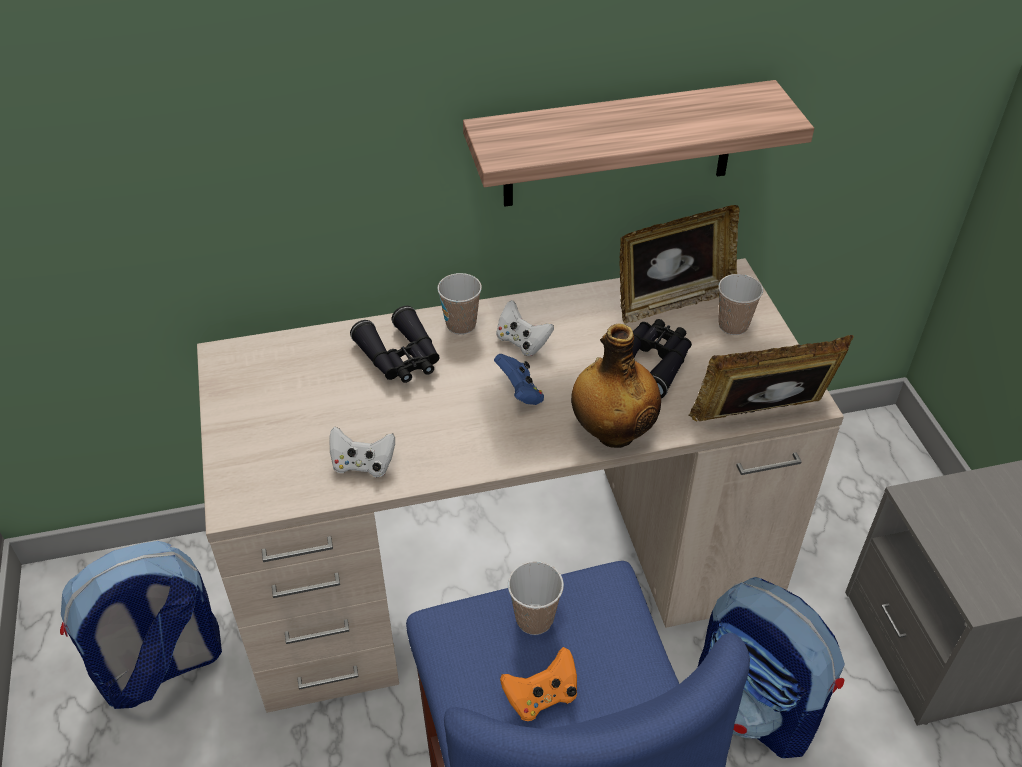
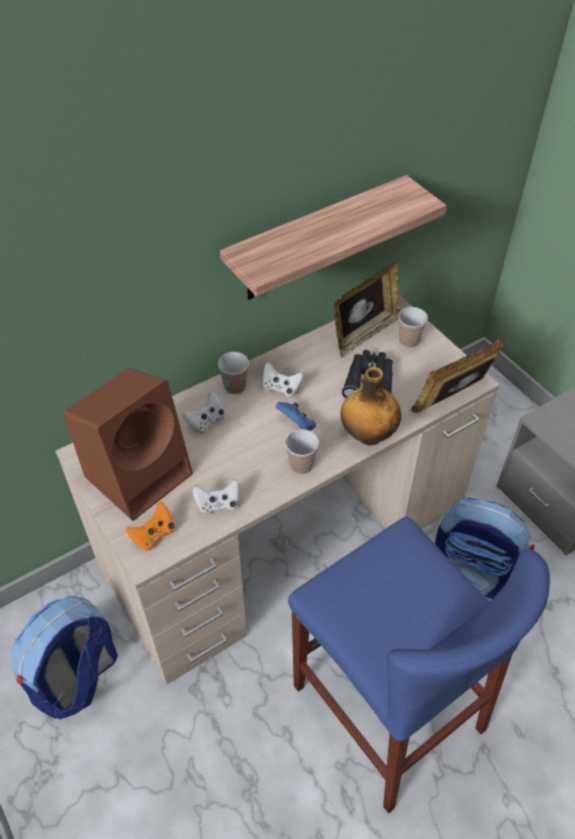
camera: 20 degrees left, 5 degrees up
(284, 398) = (140, 473): none -> brown speaker
(400, 358) = (206, 421): black binoculars -> white game controller
(534, 619) = (372, 572): cup -> cup (301, 465)
(541, 696) = (399, 620): orange game controller -> orange game controller (154, 535)

